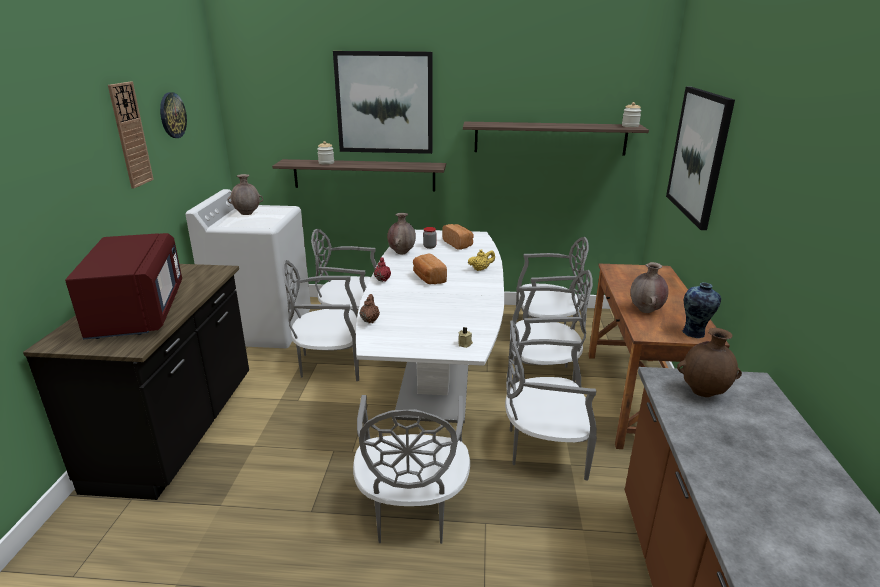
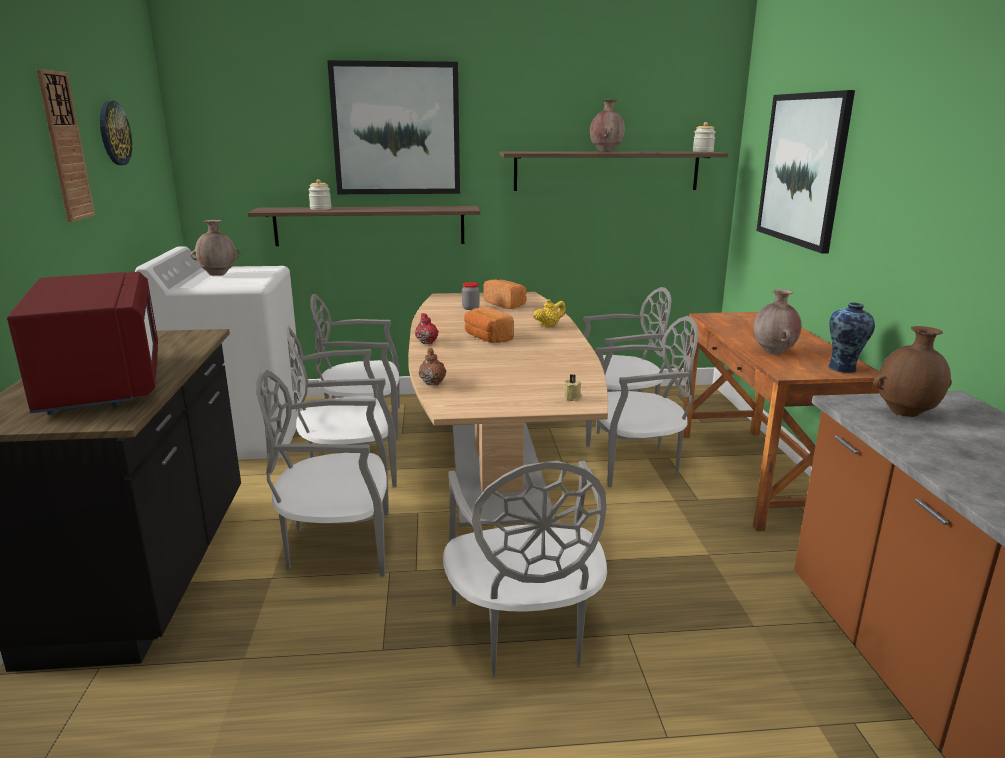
camera: 10 degrees left, 5 degrees down
(401, 252) = (437, 315): brown vase -> brown vase (605, 152)
(436, 372) = (497, 468): white dining table -> brown dining table
(544, 448) = (668, 539): grey chair -> grey chair (337, 545)

